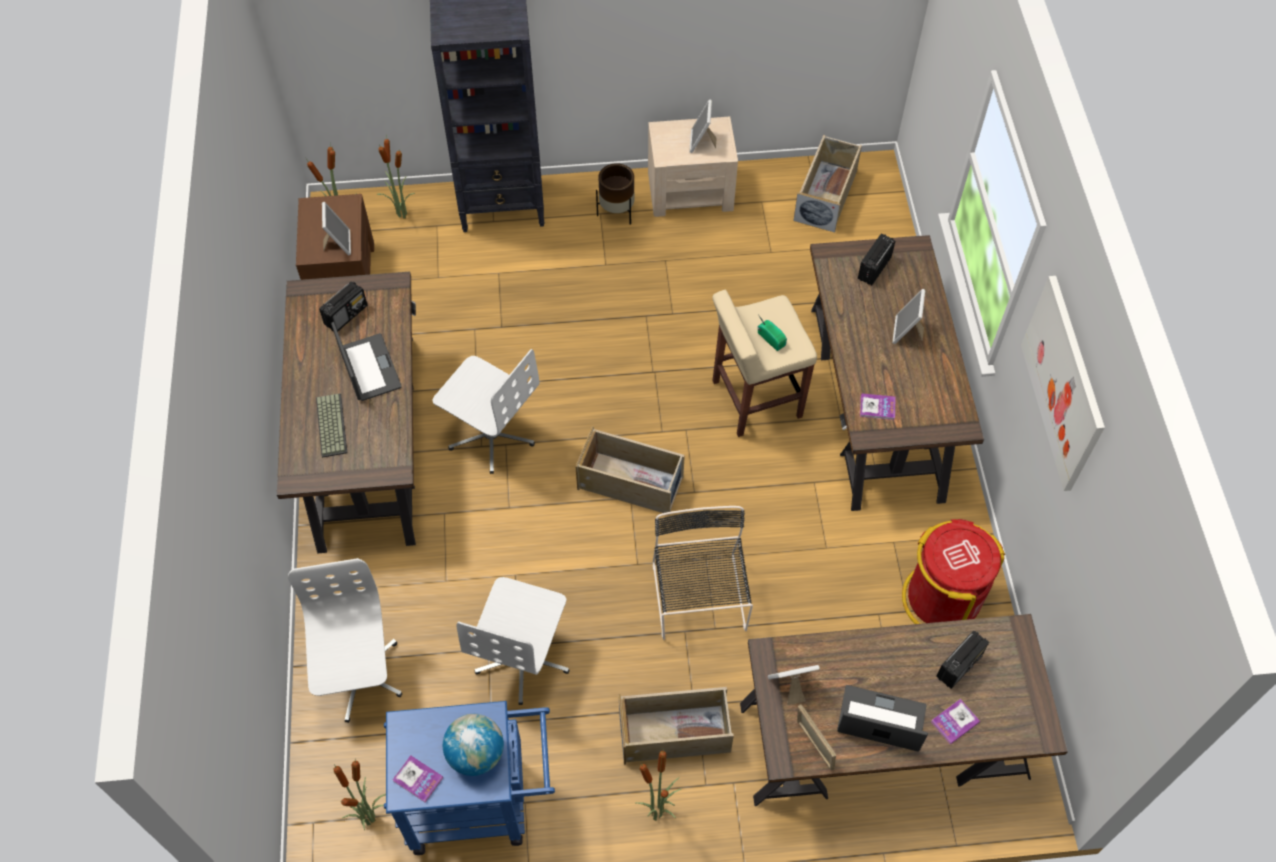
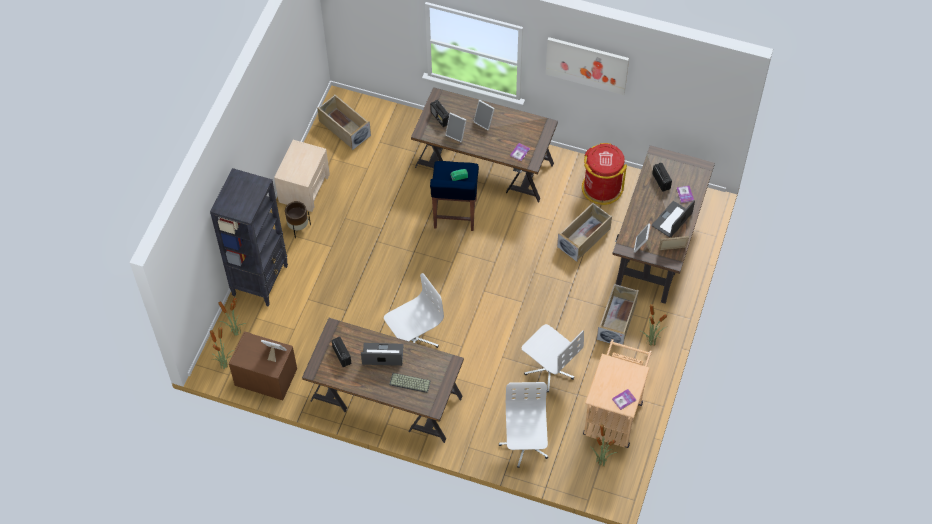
camera: 65 degrees left, 0 degrees up
(358, 676) = (524, 444): white office chair -> white office chair turned 75 degrees clockwise
(476, 754) = (622, 373): globe -> none
(479, 802) = (614, 413): blue cart -> beige cart
(631, 482) = (475, 287): beige storage box -> beige storage box (584, 237)
(699, 600) = (555, 284): black chair -> none
(702, 142) = (303, 159): picture frame -> picture frame (456, 134)
(755, 399) = (455, 214): beige stool -> blue stool

